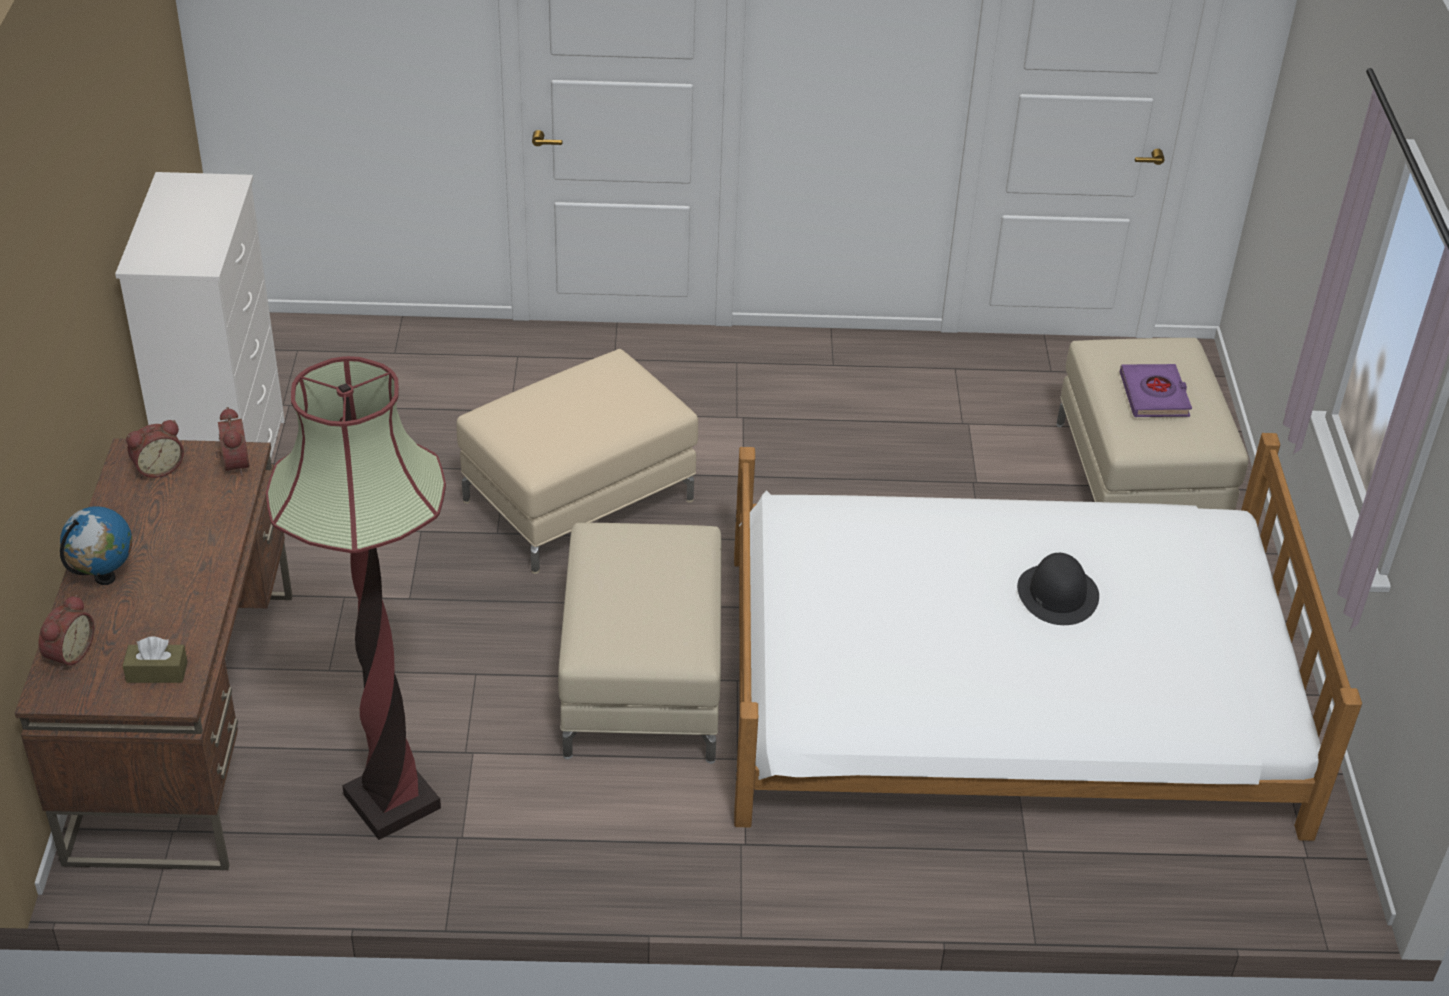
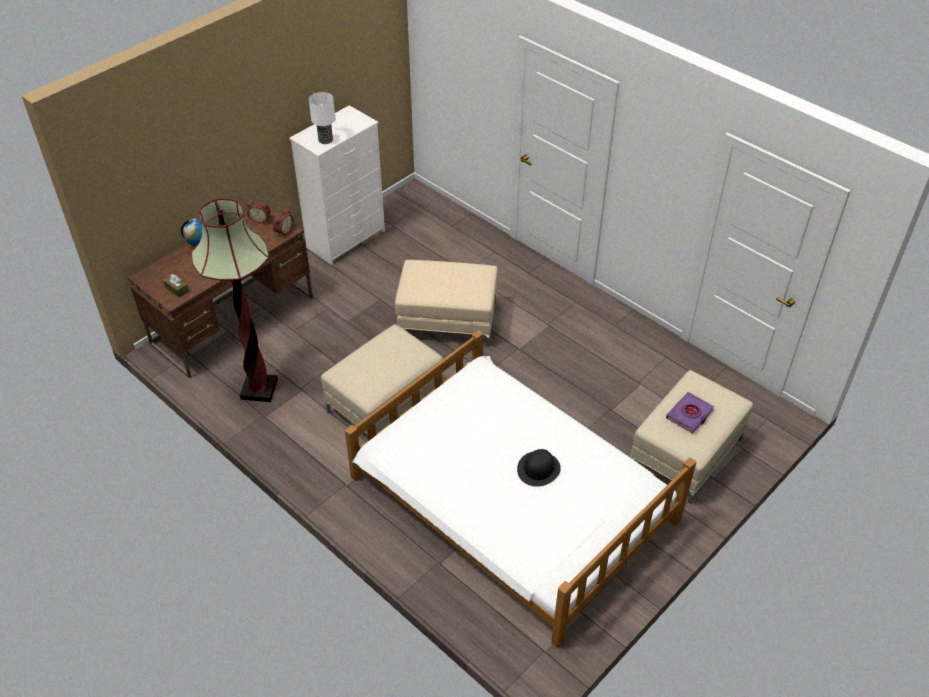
camera: 45 degrees right, 5 degrees up
(68, 653) = (162, 267): alarm clock -> none
(195, 245) = (325, 140): none -> table lamp

